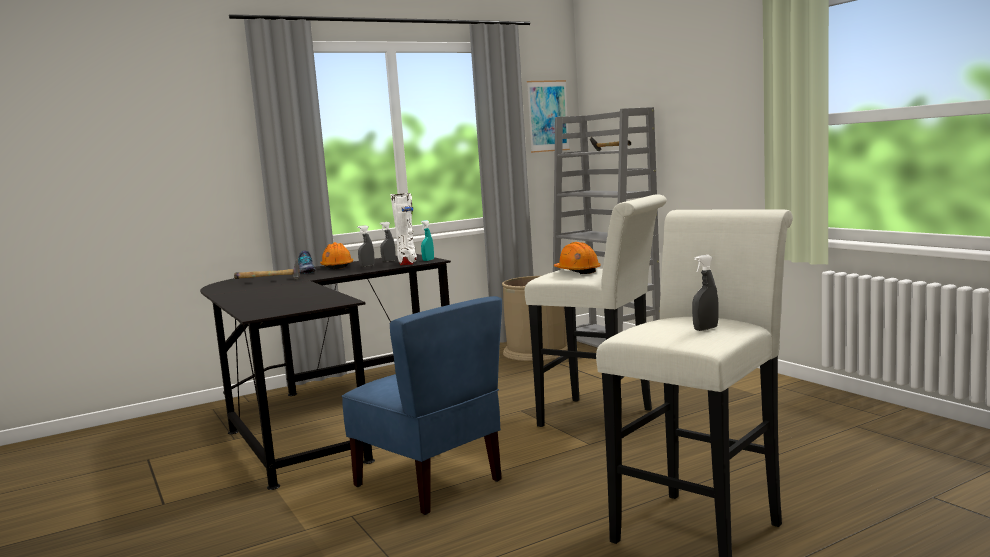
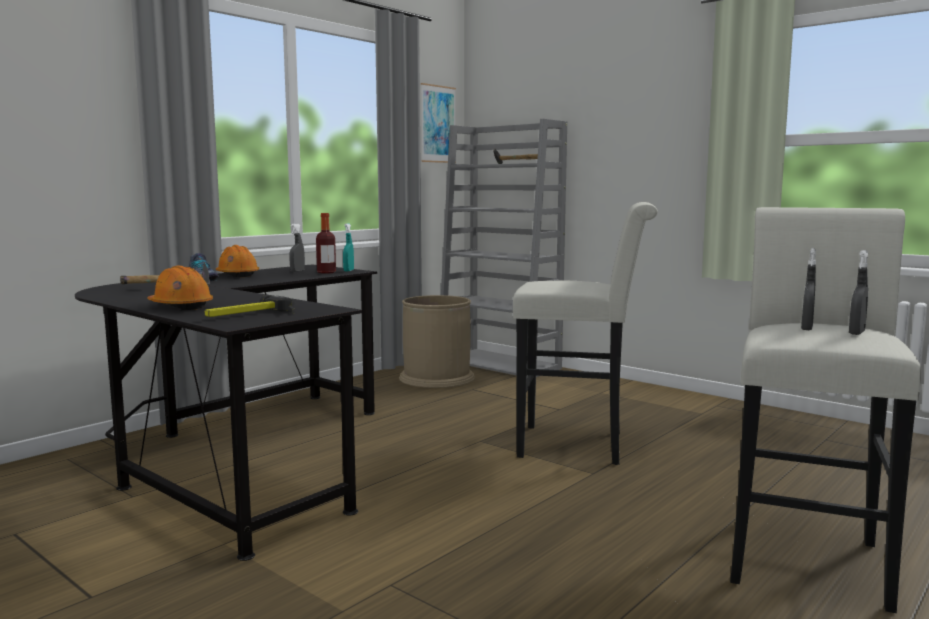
camera: 20 degrees left, 0 degrees up
(280, 307) = (250, 315): none -> hammer
(367, 266) = (278, 275): grey spray bottle -> grey spray bottle (806, 328)
(407, 262) = (326, 272): white boot -> bottle
(430, 482) = (454, 532): blue chair -> none
(577, 271) = (563, 282): orange hard hat -> orange hard hat (180, 306)

